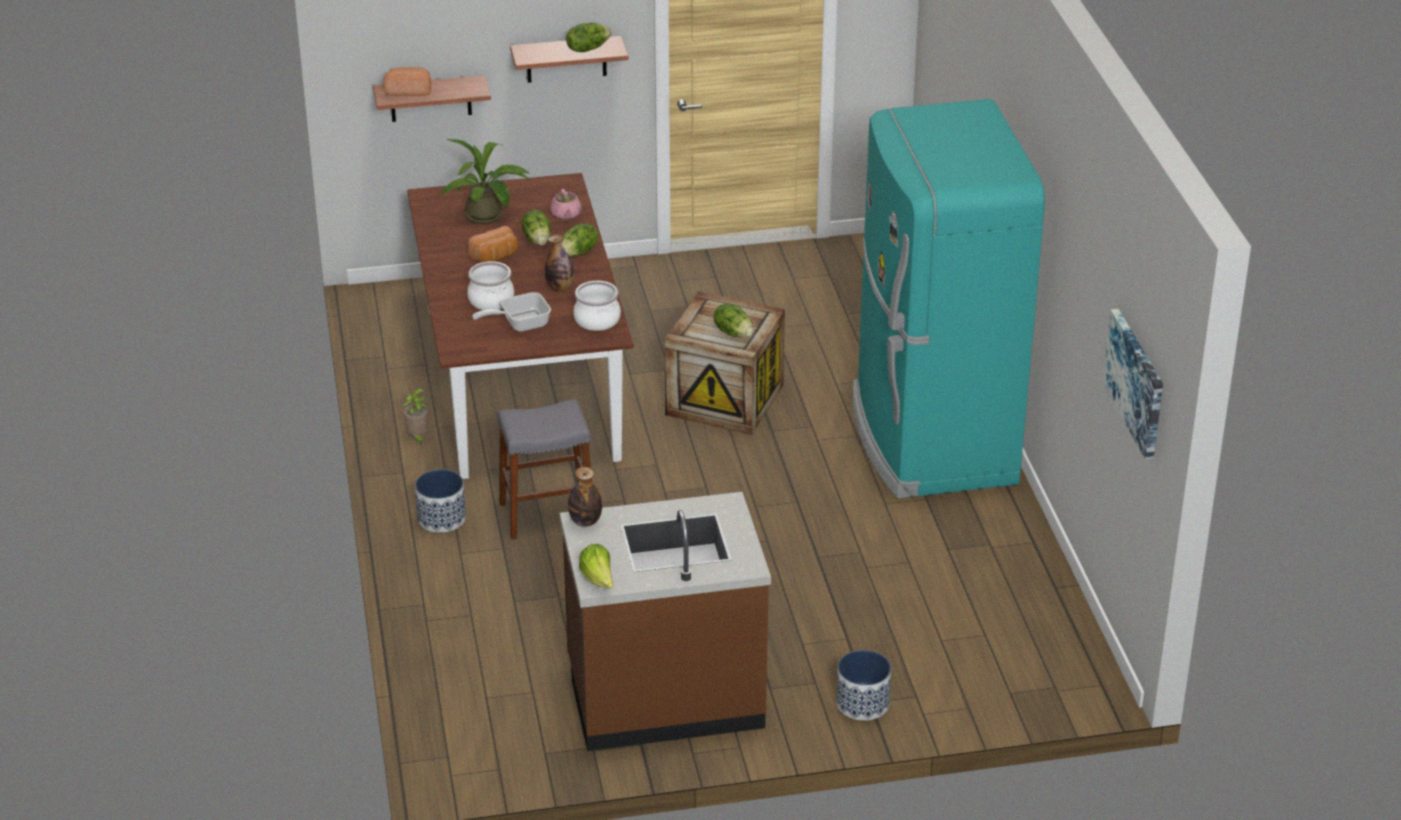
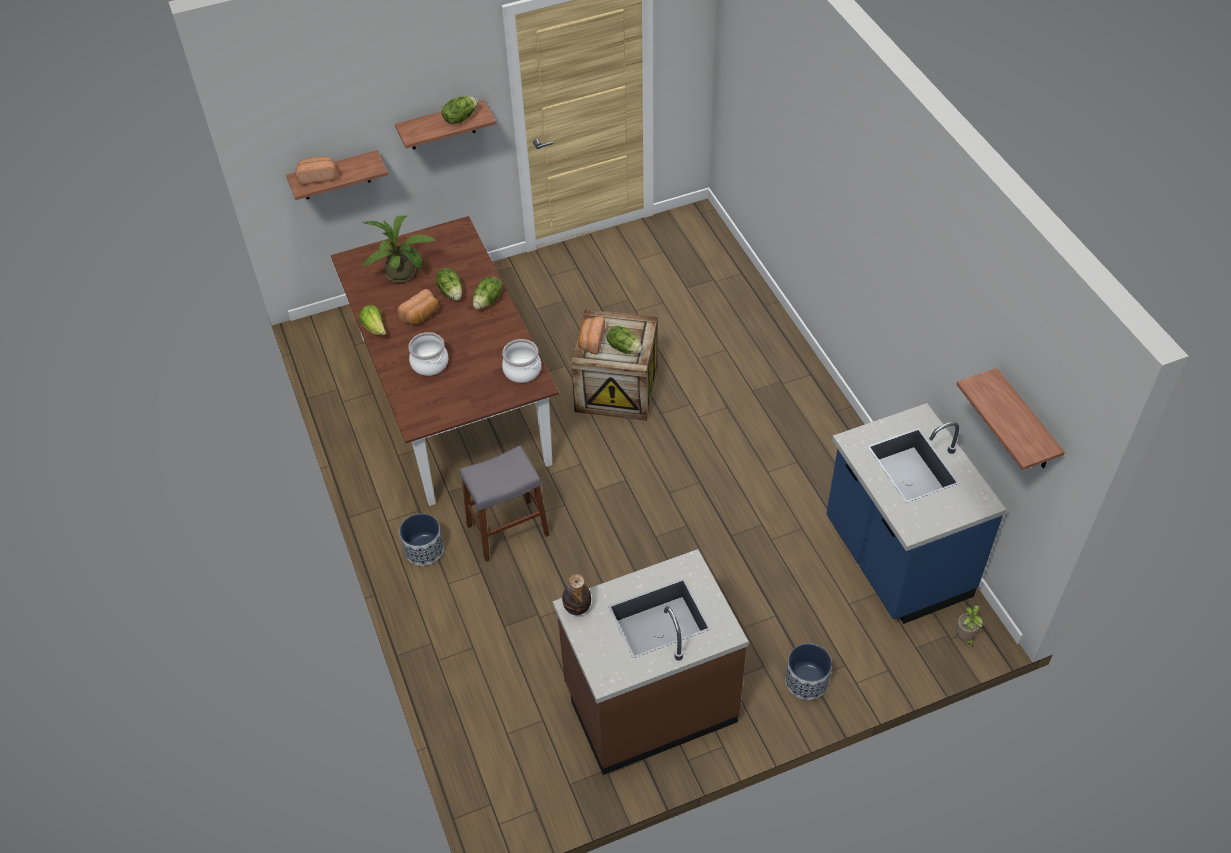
camera: 10 degrees left, 15 degrees up
(417, 437) = (384, 469): potted plant -> potted plant (964, 638)
(519, 324) = (460, 385): frying pan -> none
(560, 287) = (483, 340): bottle -> none
(566, 214) = (467, 262): pink teapot -> none
(598, 579) = (606, 673): lettuce -> lettuce (375, 328)
(695, 321) = (591, 341): none -> bread
(930, 439) = (784, 402): turquoise fridge -> none
(1015, 608) = (895, 560): none -> blue counter
(1136, 382) = (1025, 423): picture -> shelf

